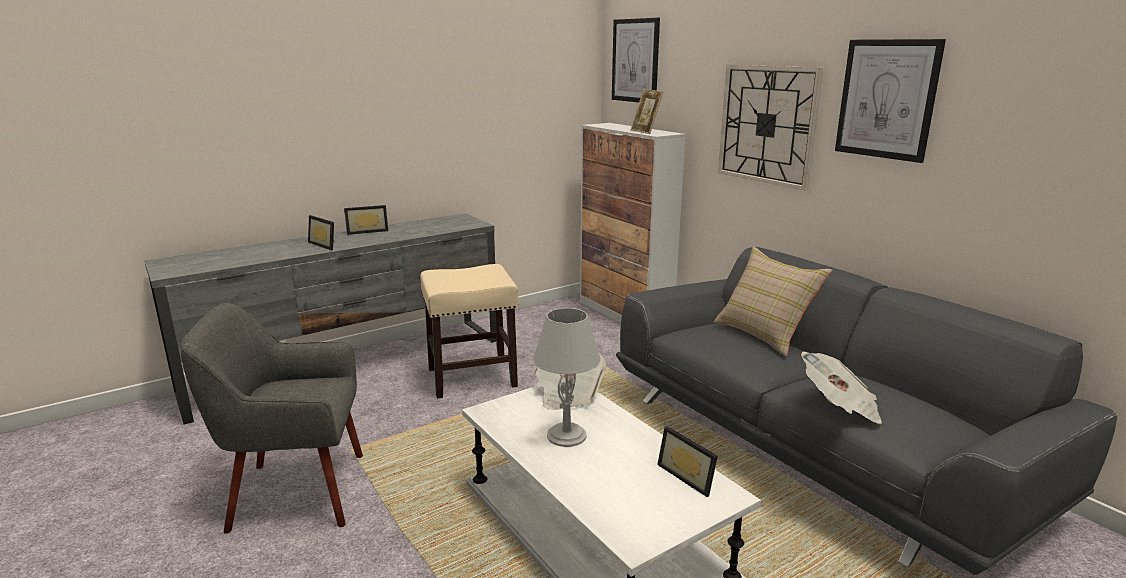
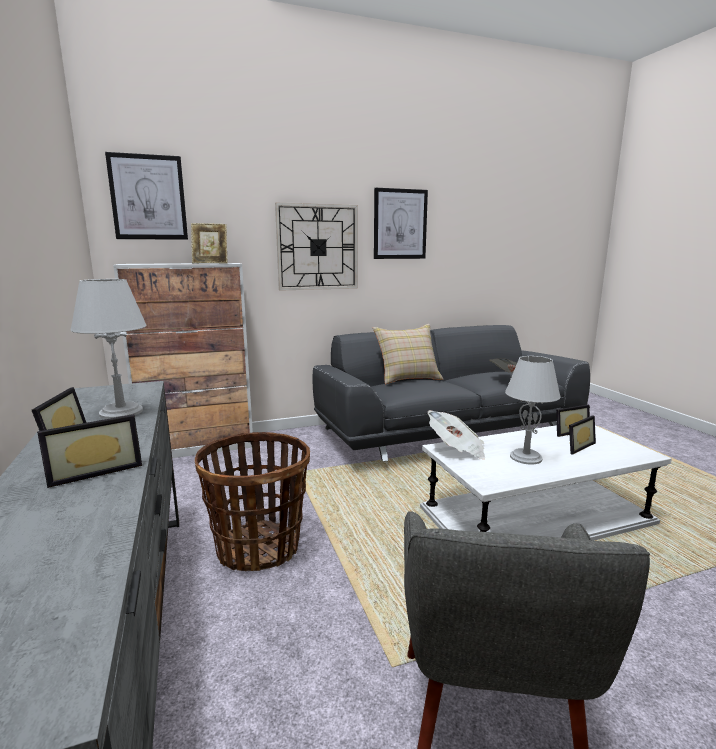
camera: 75 degrees left, 5 degrees down
(417, 231) = (121, 412): none -> grey table lamp
(473, 377) = (259, 548): beige stool -> basket
(628, 477) = (576, 446): none -> picture frame

